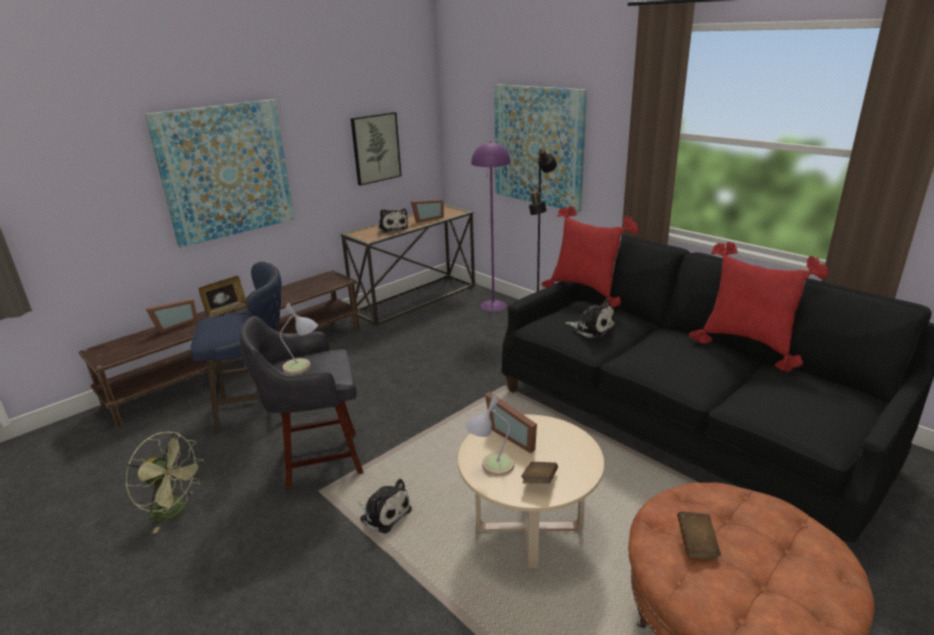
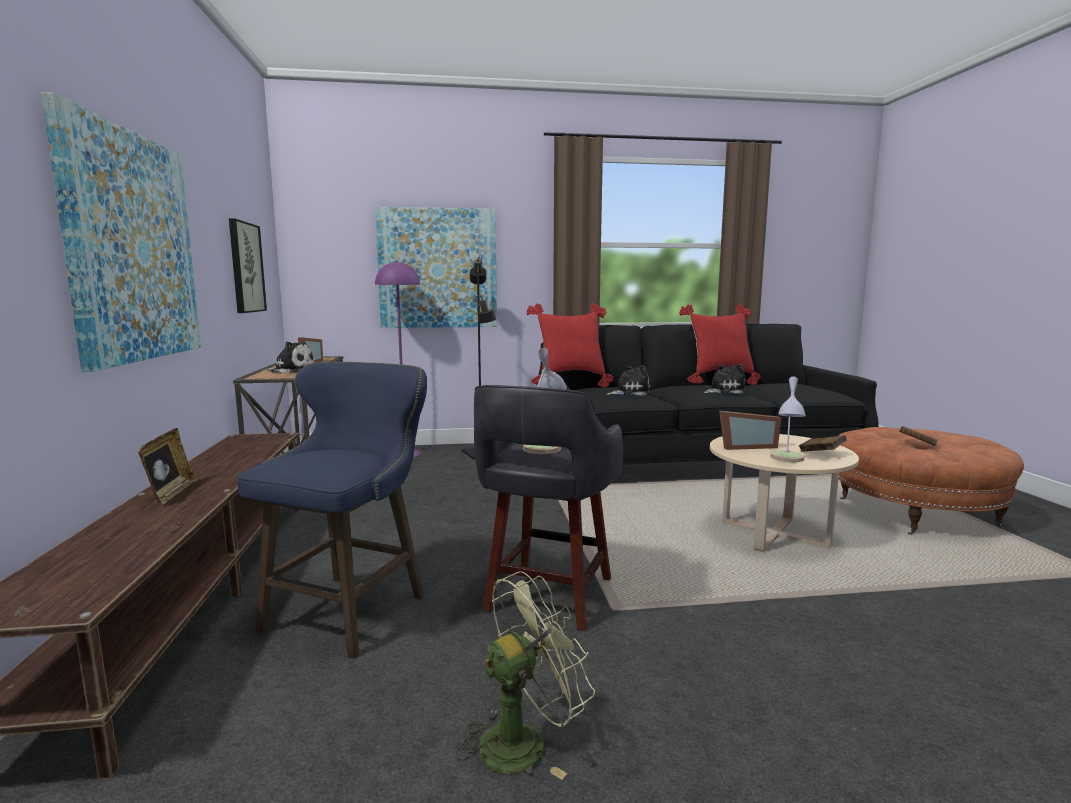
camera: 55 degrees left, 15 degrees down
(174, 325) = (106, 531): picture frame -> none
(384, 513) = (695, 585): plush toy -> plush toy (723, 391)

